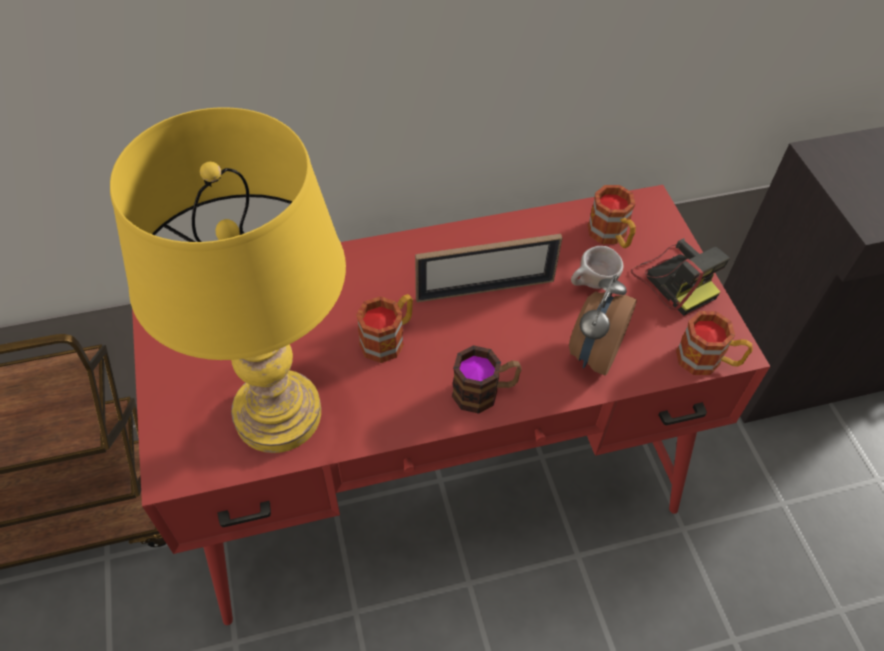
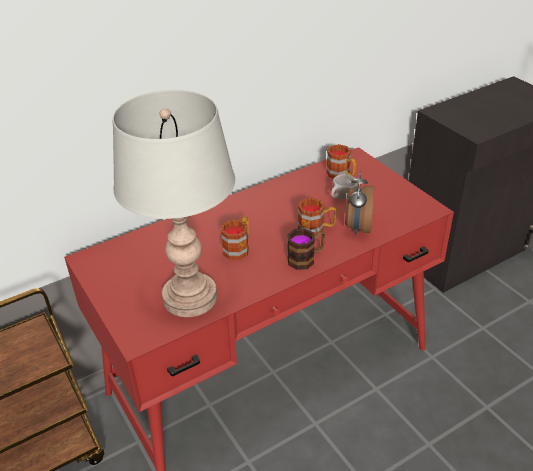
camera: 15 degrees left, 15 degrees down
(278, 415) = (190, 298): yellow table lamp -> grey table lamp
(485, 289) = (283, 213): picture frame -> none
(674, 280) = (385, 186): camera -> none
(707, 360) = (420, 217): mug -> mug (316, 229)

